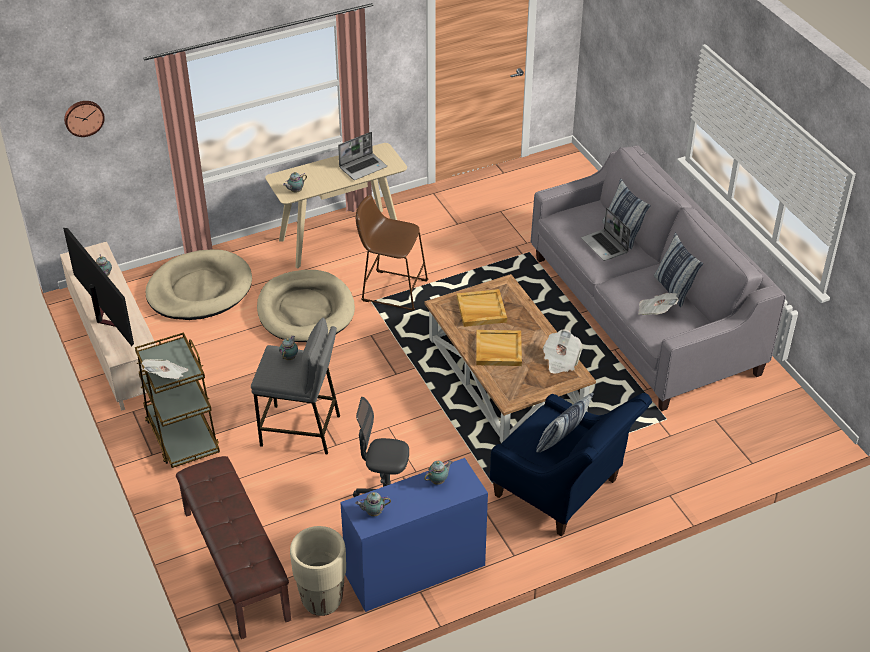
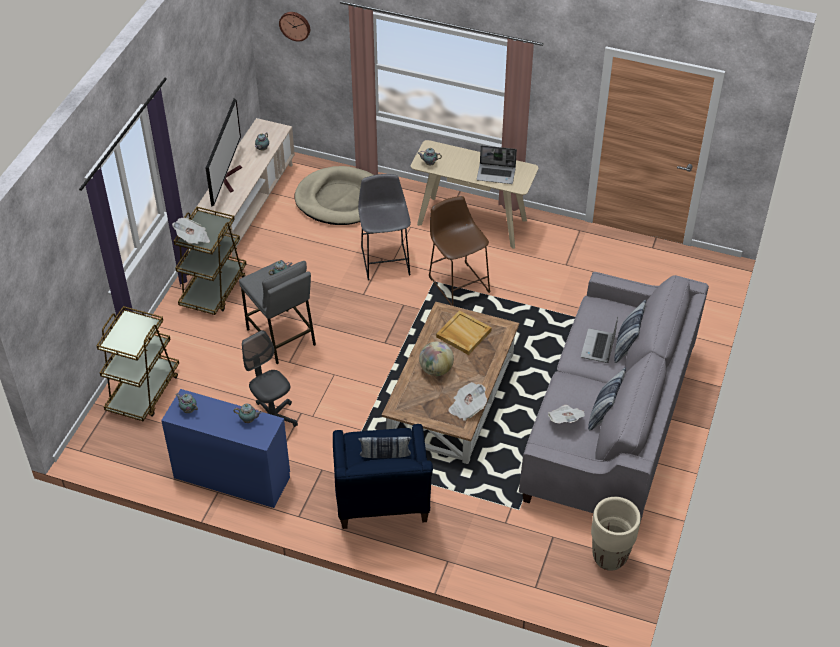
camera: 45 degrees right, 5 degrees up
(235, 565) = (144, 392): brown bench -> brown cart
(305, 310) = (385, 258): beige dog bed -> grey stool
(322, 601) = (160, 452): beige planter -> beige planter (609, 557)
(498, 350) = (436, 370): beige tray -> globe

